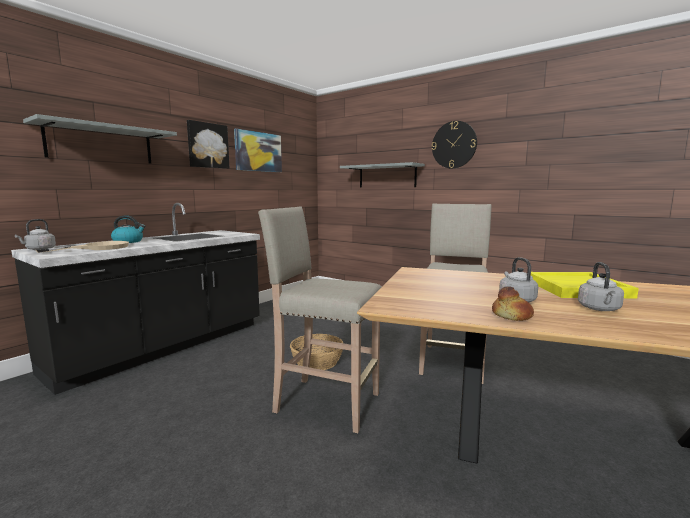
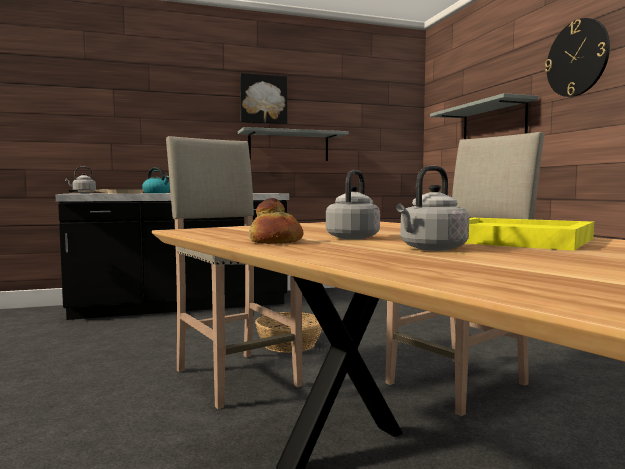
camera: 35 degrees right, 5 degrees down
(101, 144) = (152, 102): grey shelf -> grey shelf (289, 146)
(258, 151) = (330, 104): picture -> none

